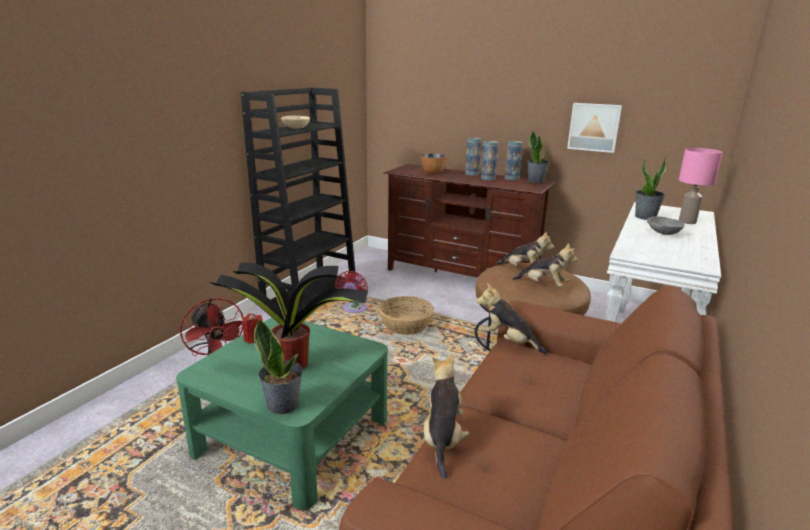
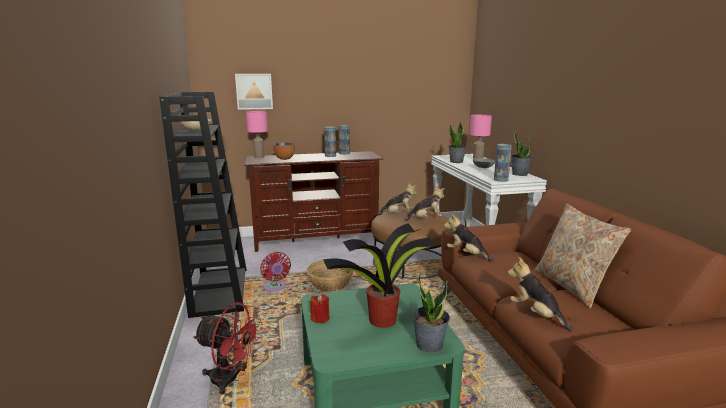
camera: 40 degrees left, 5 degrees down
(415, 167) = (259, 157): none -> pink table lamp
(472, 174) = (312, 155): vase -> vase (501, 180)
(508, 341) = (466, 254): plush toy -> plush toy turned 45 degrees clockwise
(536, 181) = (362, 152): potted plant -> potted plant (519, 174)
(567, 437) = (572, 286): none -> beige pillow
(594, 127) = (392, 109): picture -> picture (254, 91)

